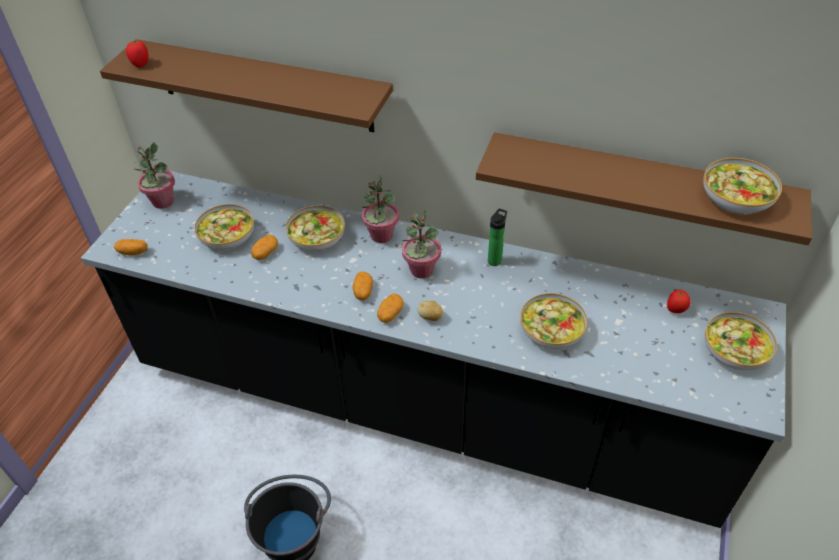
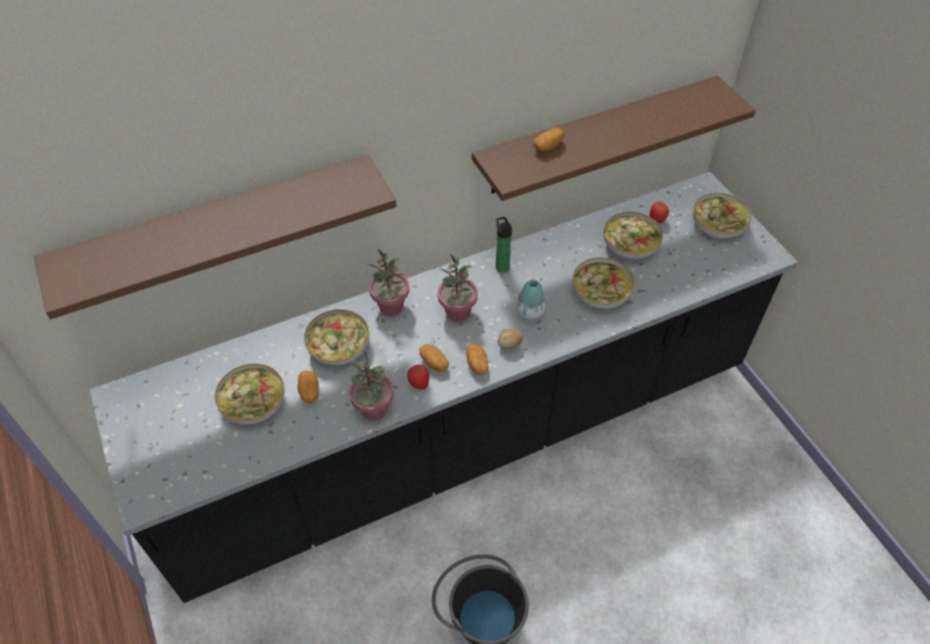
camera: 45 degrees left, 5 degrees up
(133, 252) = (175, 484): potato -> potato (548, 146)
(141, 64) = (86, 278): tomato -> tomato (419, 384)
(162, 201) = (139, 418): potted plant -> potted plant (374, 410)
(475, 306) = (530, 312): none -> vase
(735, 199) = (687, 108): bowl -> bowl (630, 245)

